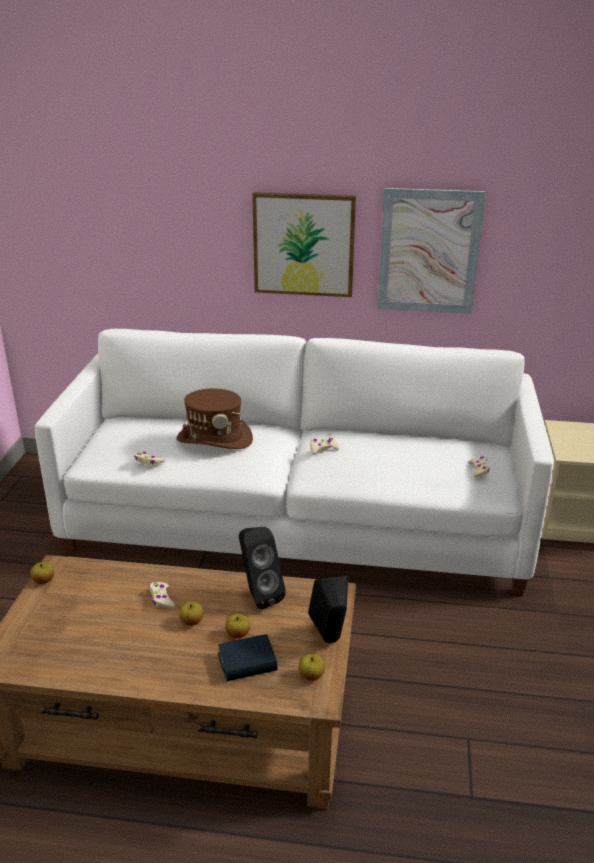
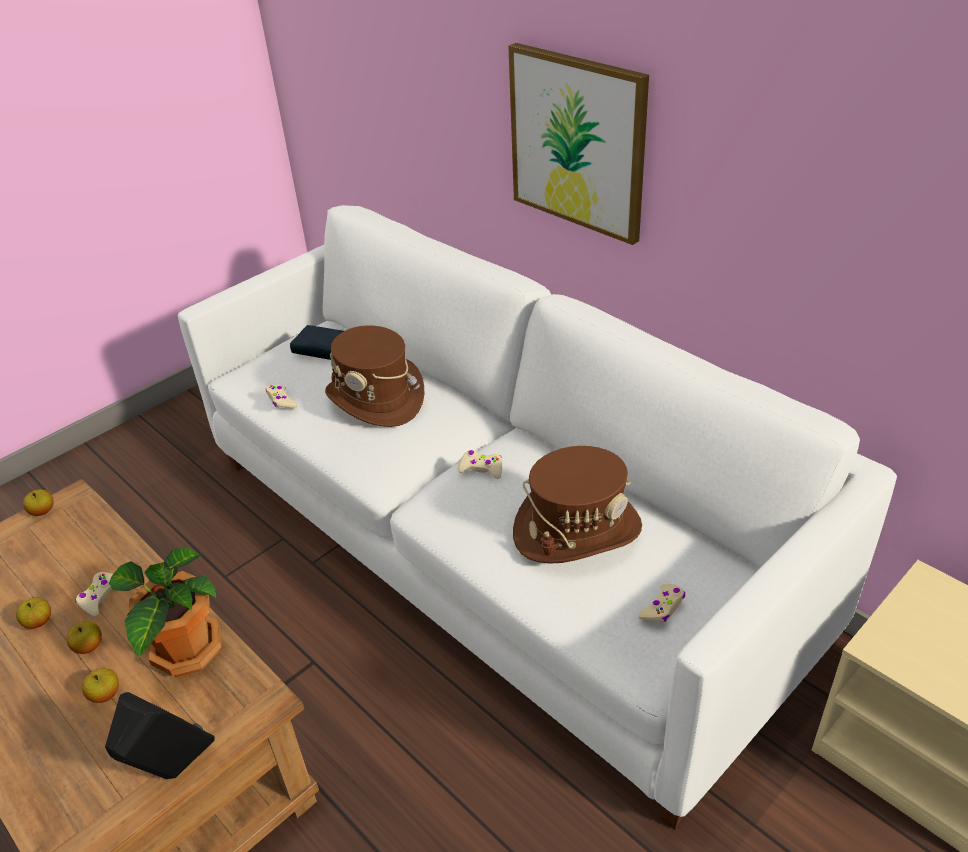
camera: 40 degrees right, 10 degrees up
(247, 663) = (68, 742): book -> book (320, 348)
(258, 595) = (185, 652): black speaker -> potted plant
(311, 675) = (99, 808): apple -> apple (39, 622)
(406, 454) = (577, 530): none -> brown hat
(429, 252) = (755, 201): picture -> none

